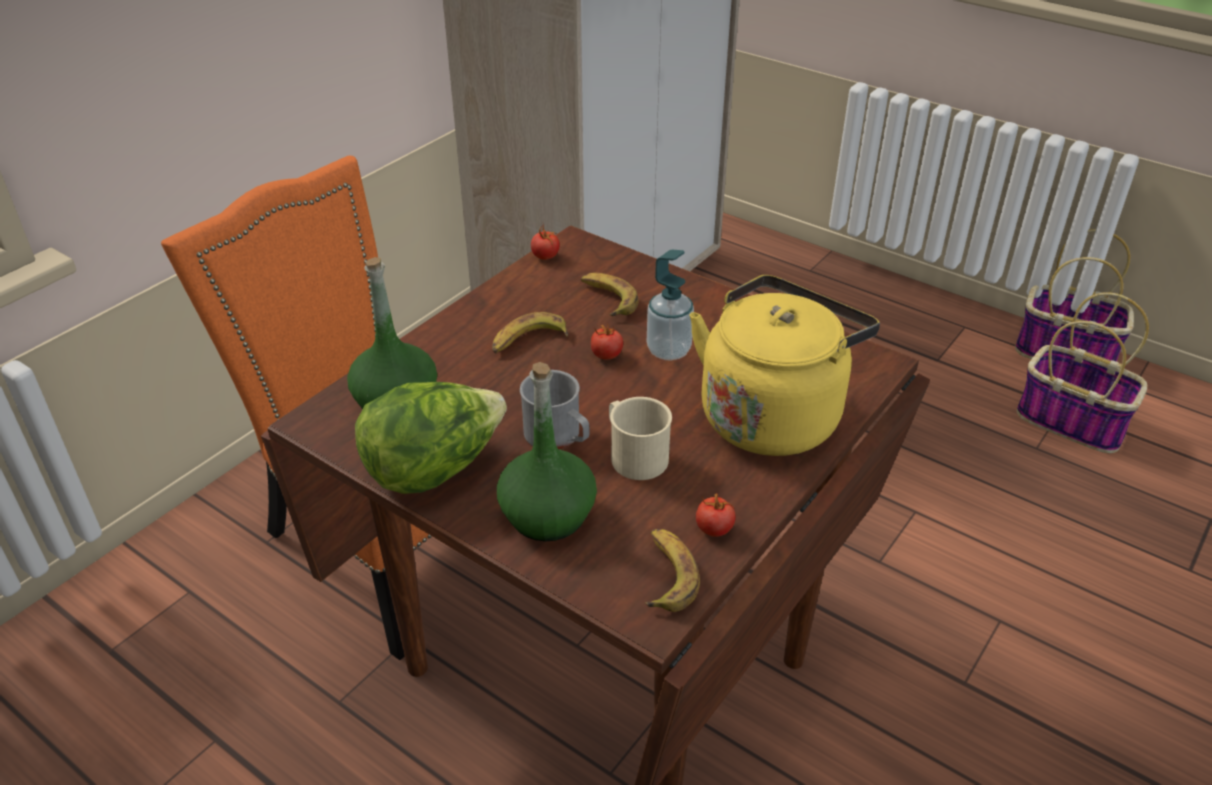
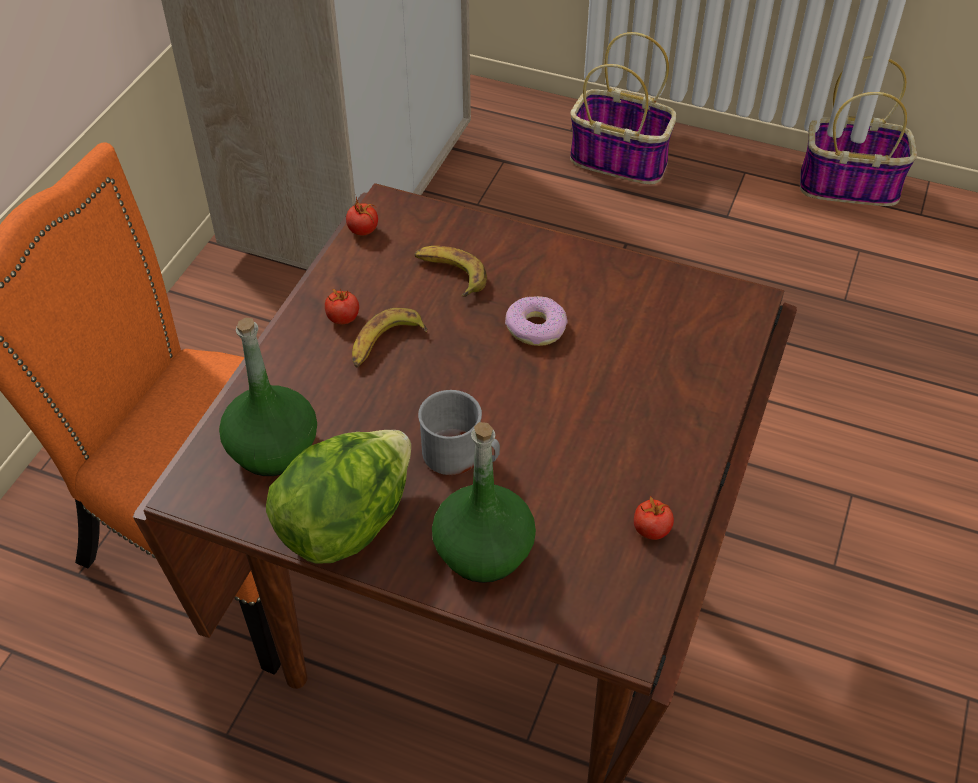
camera: 15 degrees left, 10 degrees up
(607, 355) = (474, 346): tomato -> tomato (343, 318)
(634, 455) = (544, 461): beige mug -> none
(666, 575) = (623, 591): banana -> none
(668, 350) = (536, 327): soap dispenser -> donut
(773, 414) = (665, 384): yellow kettle -> none
(1072, 422) = (872, 264): basket -> basket (621, 160)

